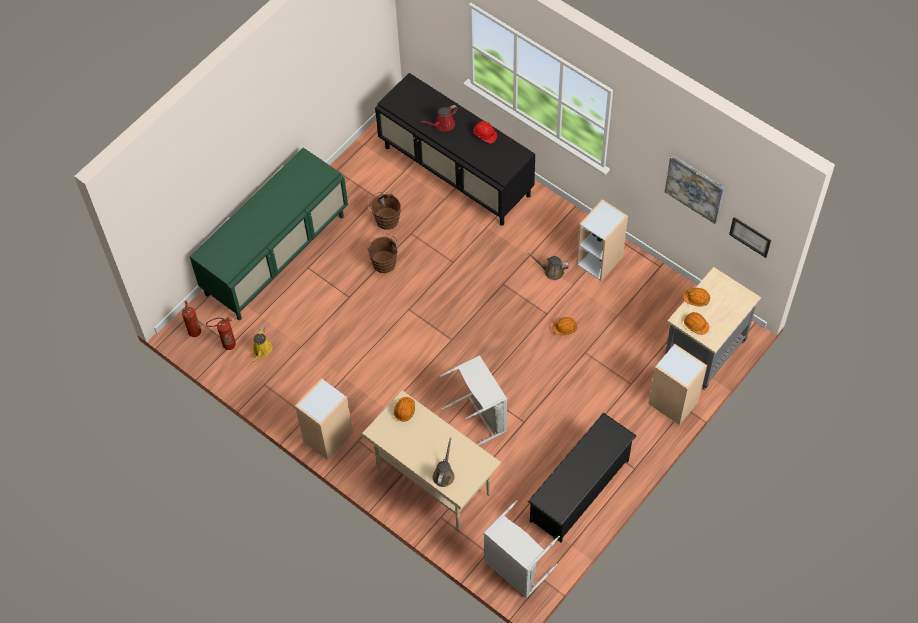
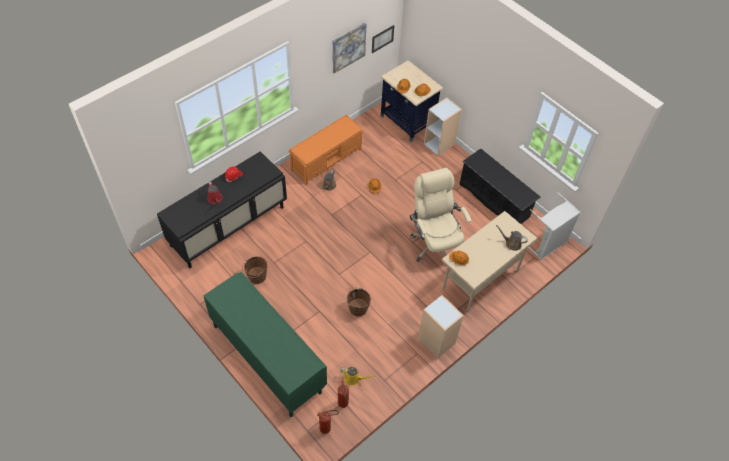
camera: 85 degrees left, 5 degrees down
(384, 261) = (294, 283): brown bucket -> brown bucket (356, 308)
(480, 417) = (434, 245): grey laundry basket -> beige office chair
(600, 260) = (327, 159): bookcase -> orange bench
(704, 353) = (407, 122): grey cart -> blue cart

